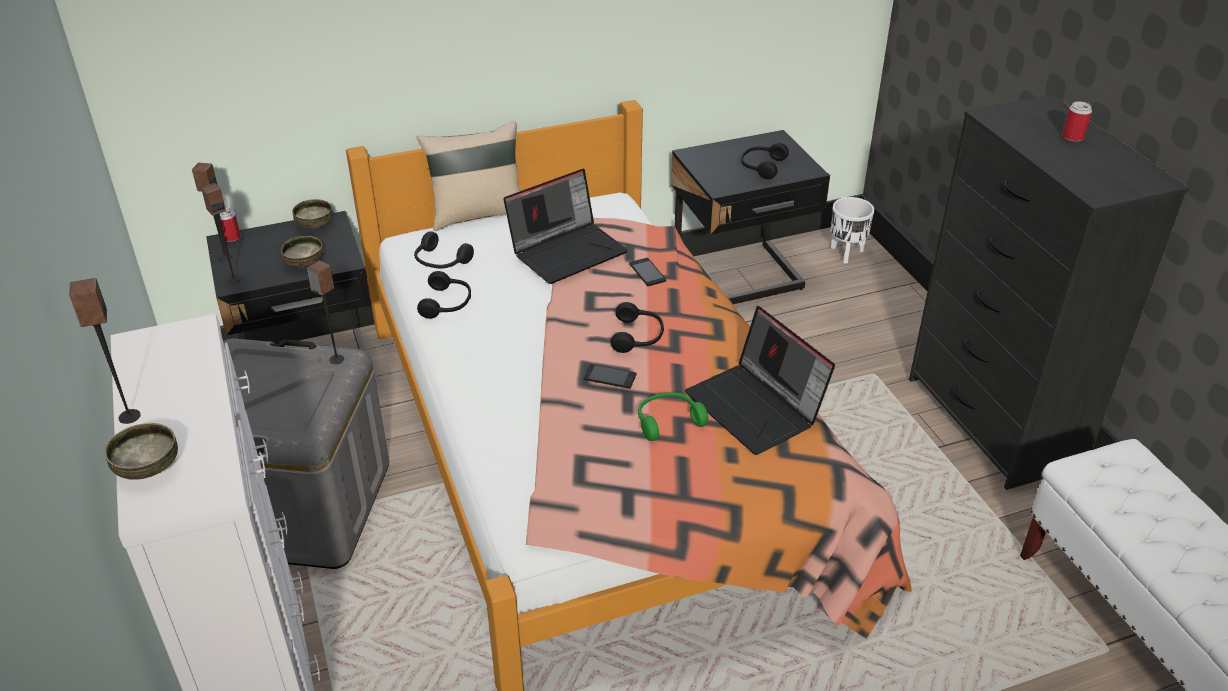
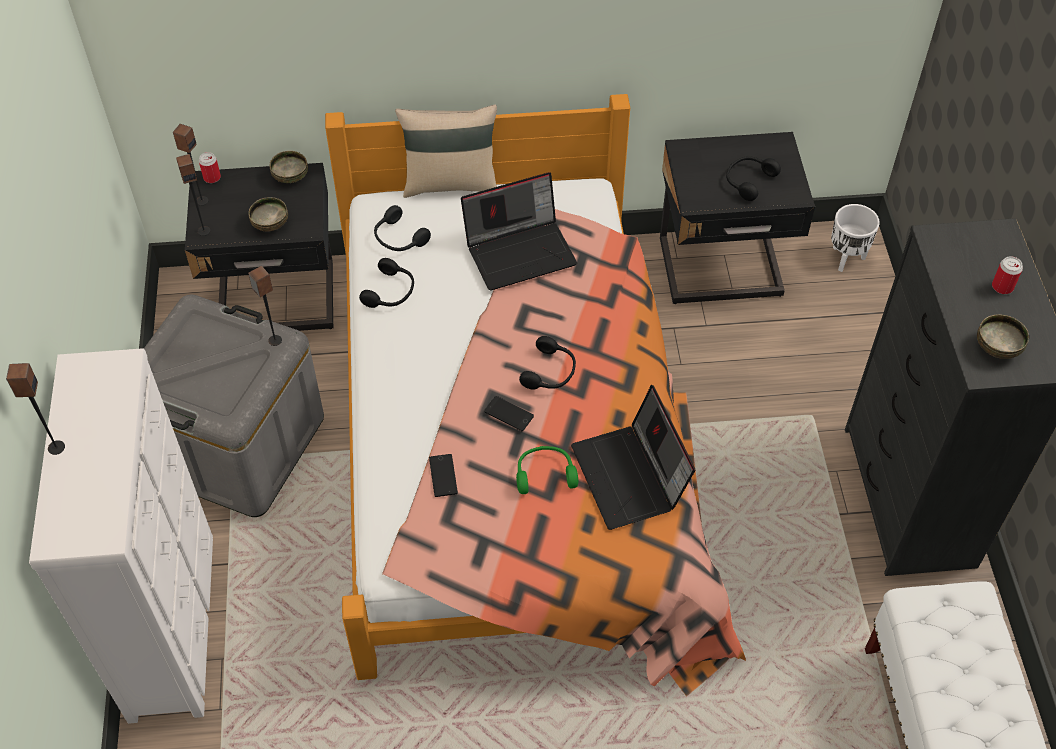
camera: 15 degrees right, 15 degrees up
(147, 469) = (59, 505): bowl -> bowl (997, 348)
(647, 272) = (587, 294): phone -> phone (443, 475)

